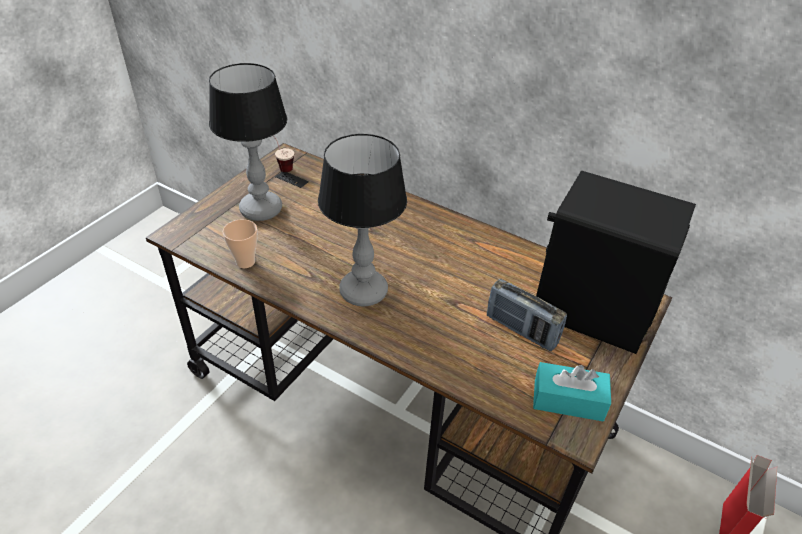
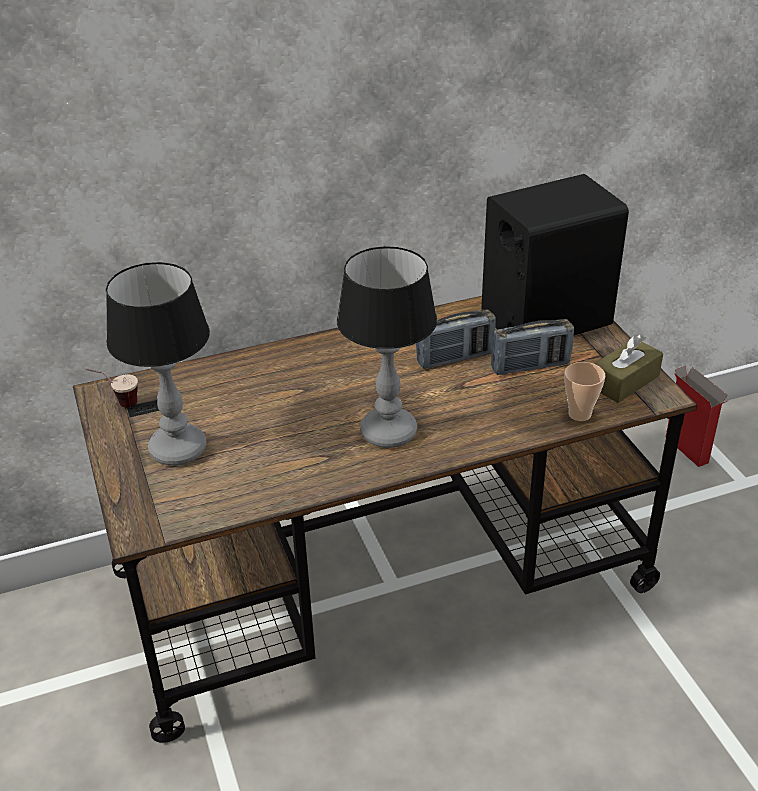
camera: 50 degrees left, 5 degrees down
(245, 262) = (254, 494): cup -> cup (579, 414)
(484, 283) = (455, 358): none -> radio
(568, 400) = (624, 381): turquoise tissue box -> brown tissue box

